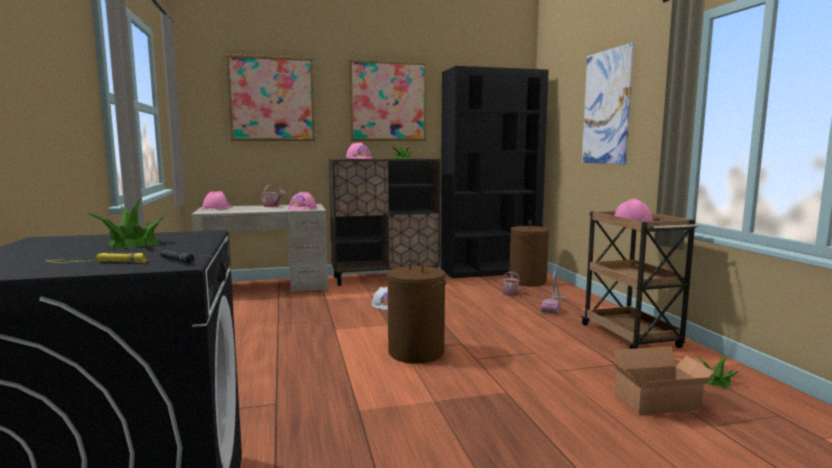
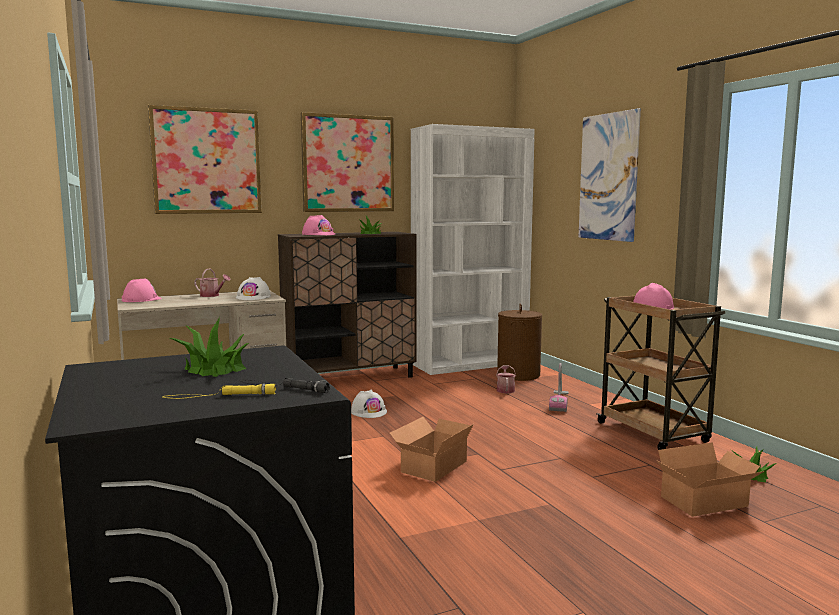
camera: 10 degrees left, 0 degrees up
(302, 208) = (253, 297): pink hard hat -> white hard hat
(415, 352) = (431, 466): brown laundry basket -> cardboard box
(490, 271) = (470, 364): black bookcase -> white bookcase

